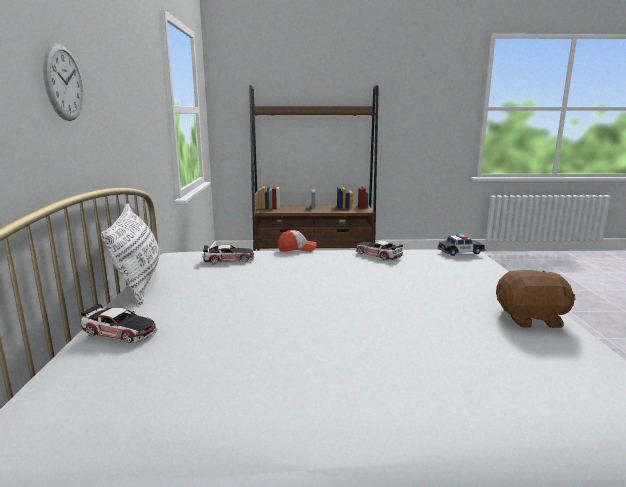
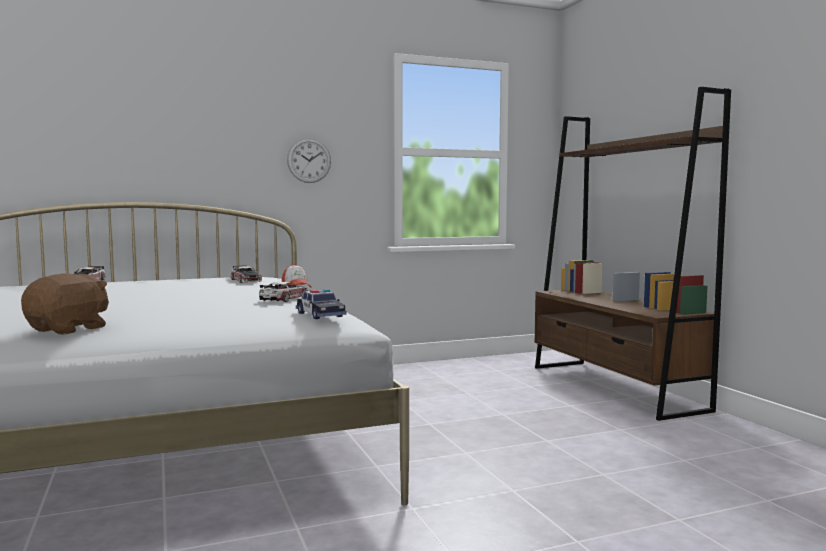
camera: 70 degrees right, 10 degrees down
(63, 83) = (164, 130): wall clock -> wall clock (309, 160)
(138, 281) = (190, 277): white pillow -> none
(531, 319) = (69, 329): brown plush toy -> brown plush toy turned 135 degrees counterclockwise

